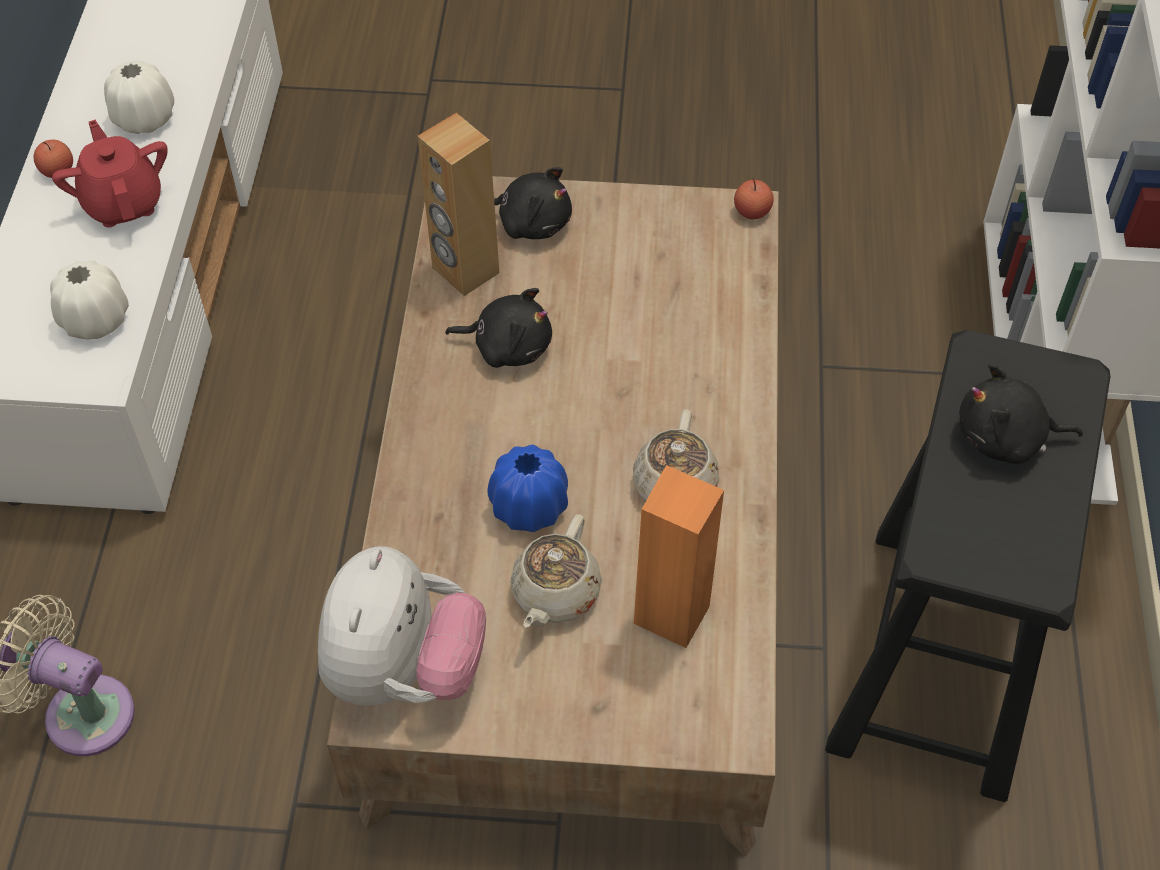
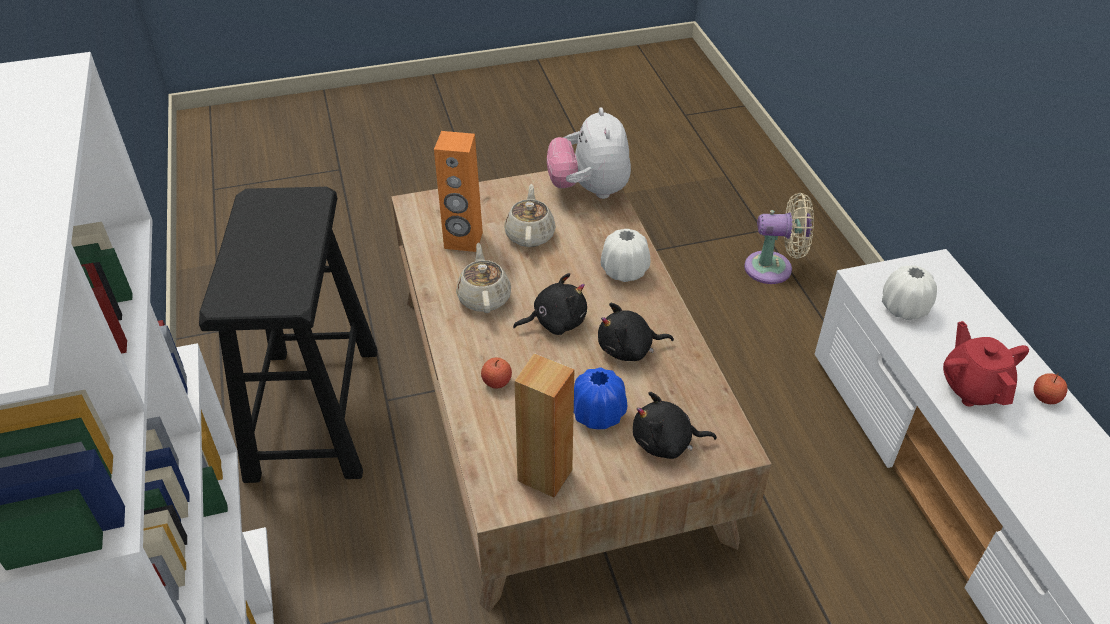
camera: 160 degrees right, 10 degrees down
(123, 203) = (973, 387): red teapot -> red teapot turned 150 degrees counterclockwise
(144, 119) = (1035, 460): white vase -> white vase (624, 271)
(465, 271) = (690, 391): brown speaker -> brown speaker (545, 475)
(529, 507) = (565, 267): blue vase -> blue vase (597, 414)
(752, 211) = (494, 504): apple -> apple (497, 382)
(1005, 438) = (273, 259): black plush toy -> black plush toy (555, 321)

